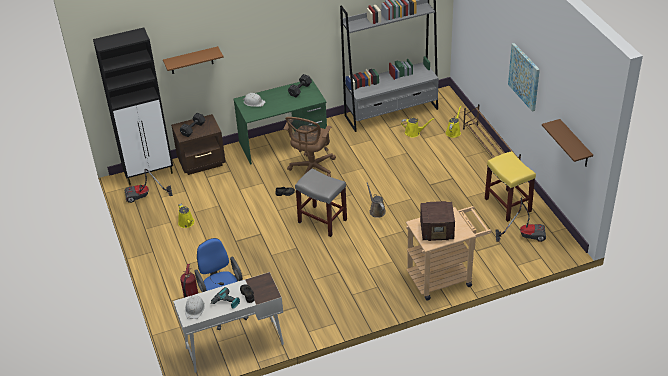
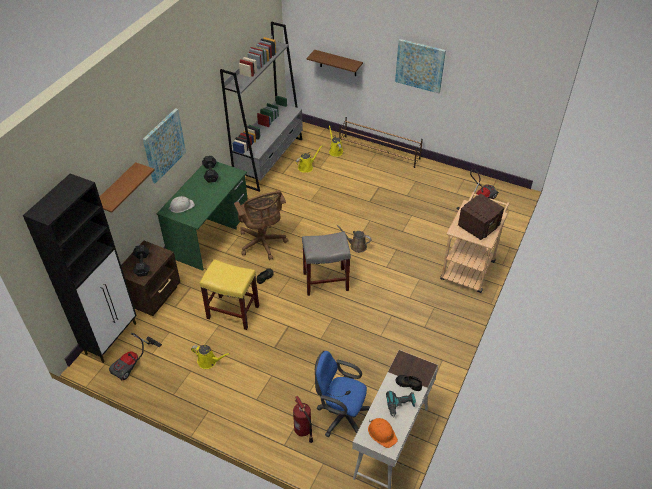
camera: 45 degrees left, 5 degrees up
(194, 308) = (382, 433): white hard hat -> orange hard hat
(255, 45) = (163, 145): none -> picture
(508, 205) = (441, 185): yellow stool -> yellow stool (233, 312)
(575, 144) = (509, 100): brown shelf -> brown shelf (338, 63)

